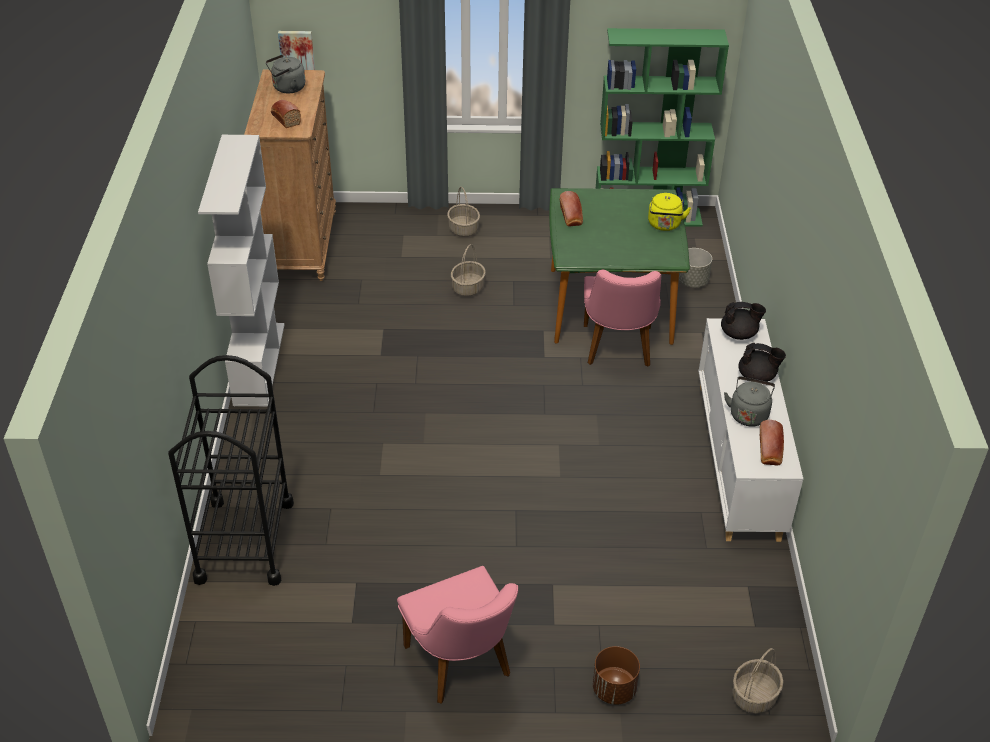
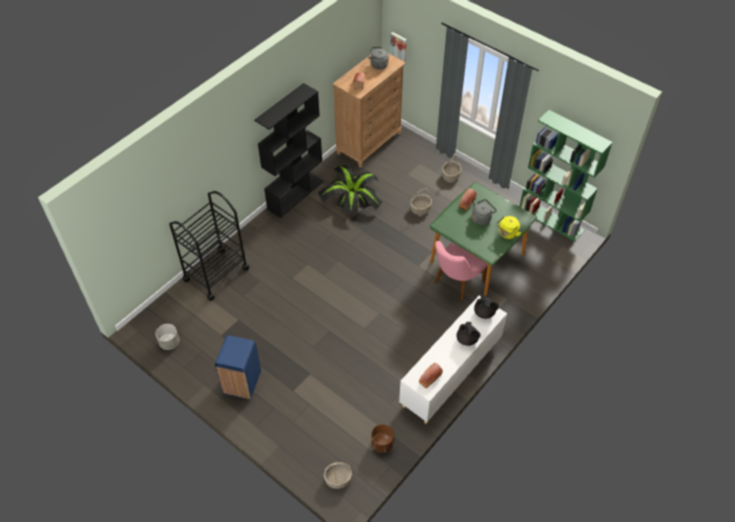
camera: 40 degrees right, 10 degrees up
(258, 363) = (295, 194): white bookcase -> black bookcase
(351, 323) = (351, 197): none -> potted plant
(462, 667) = (241, 382): pink chair -> blue trash can
(614, 689) = (287, 434): brown planter -> brown planter (382, 444)
(692, 281) = (533, 269): grey planter -> grey planter (169, 342)
(748, 414) = (441, 355): grey kettle -> grey kettle (482, 218)

